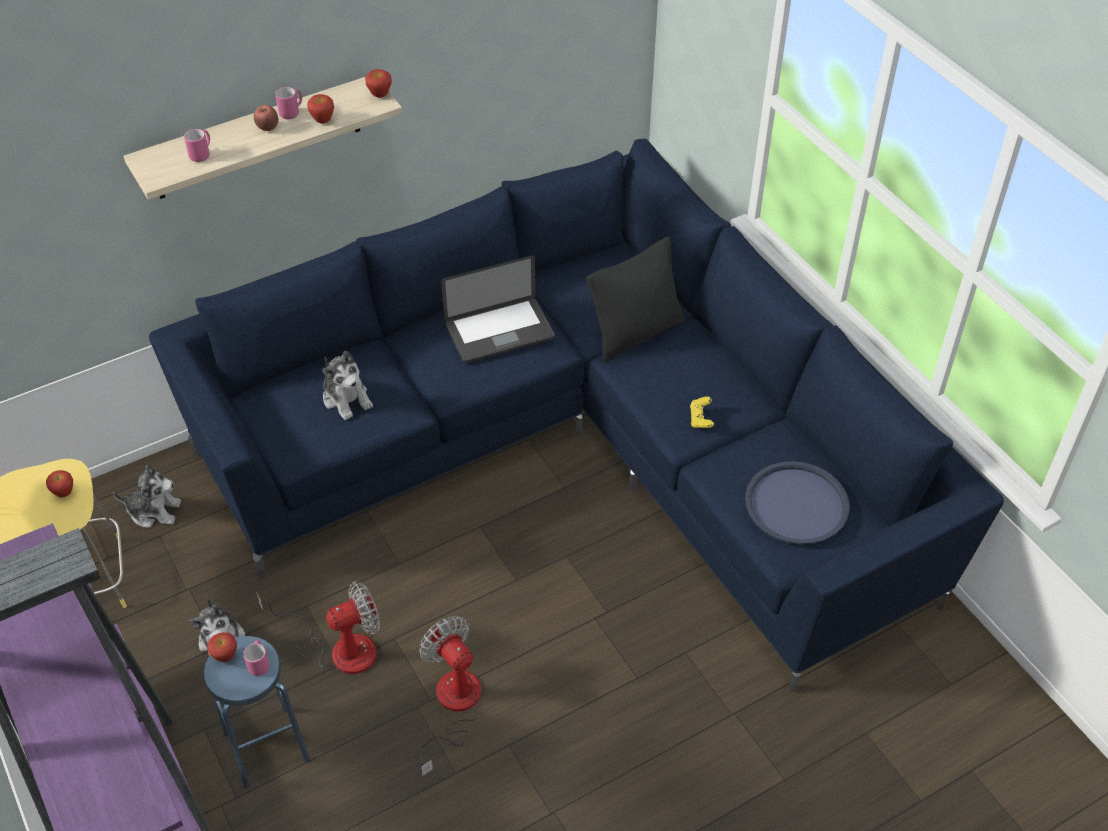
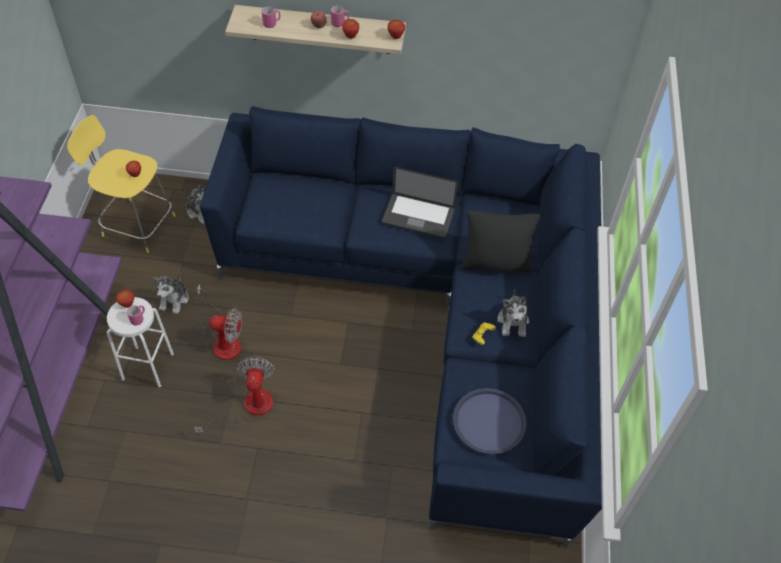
camera: 35 degrees right, 5 degrees up
(266, 746) = (148, 366): blue stool -> white stool
(347, 398) = (305, 206): plush toy -> plush toy (513, 321)

